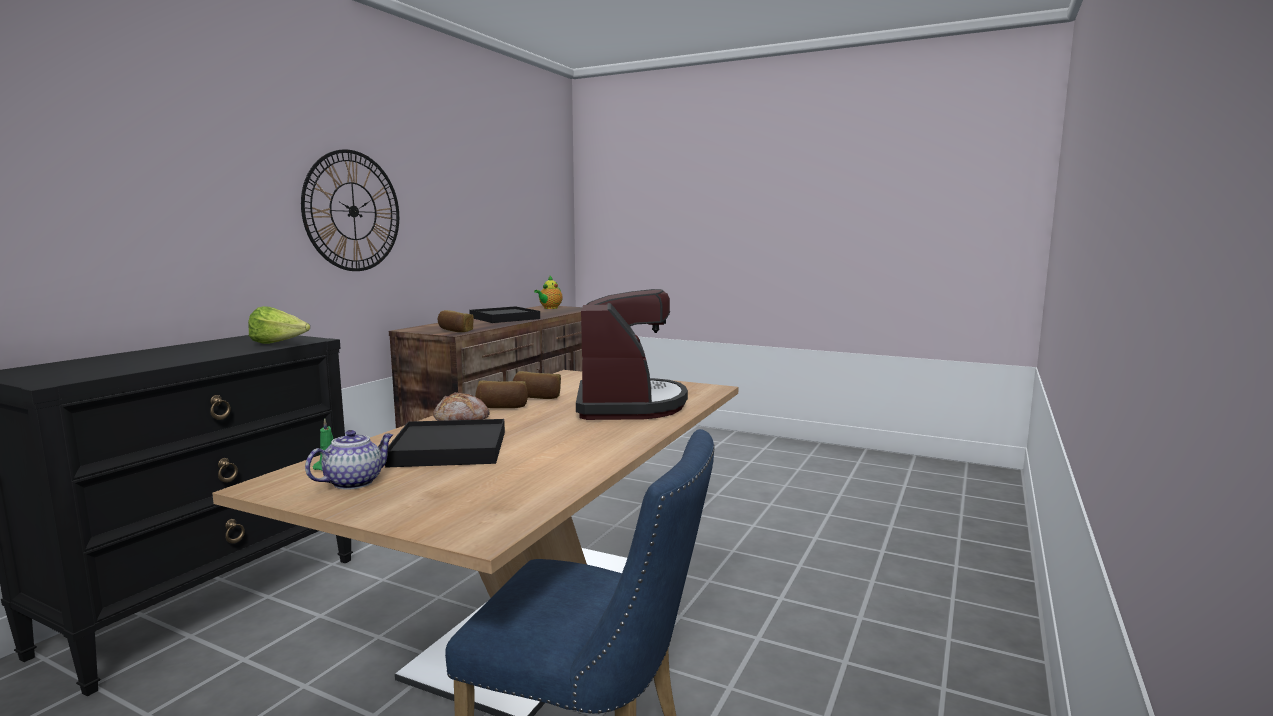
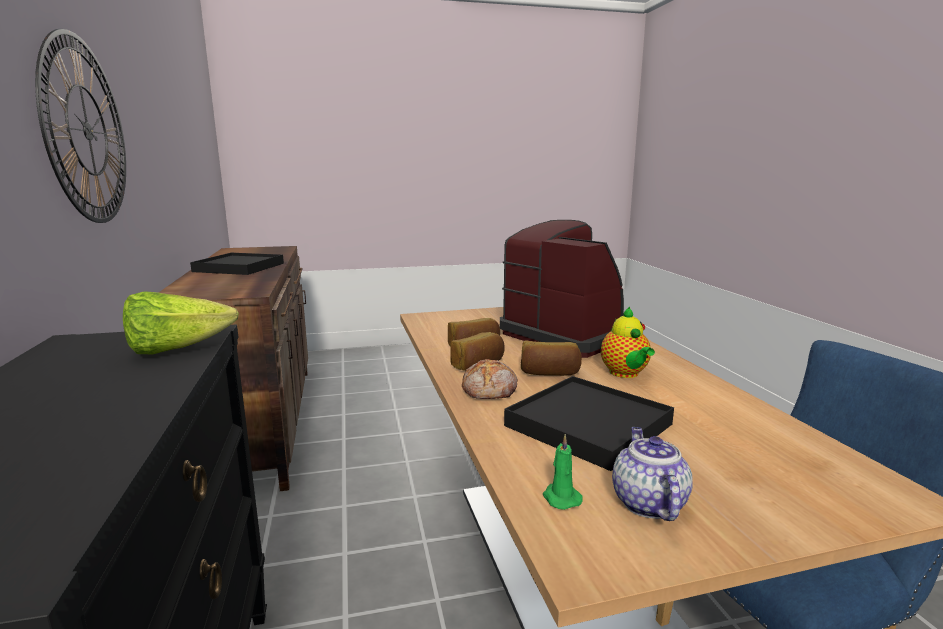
camera: 40 degrees left, 5 degrees up
(455, 330) = (240, 290): bread -> bread (549, 373)
(549, 308) = (245, 251): teapot -> teapot (625, 374)

